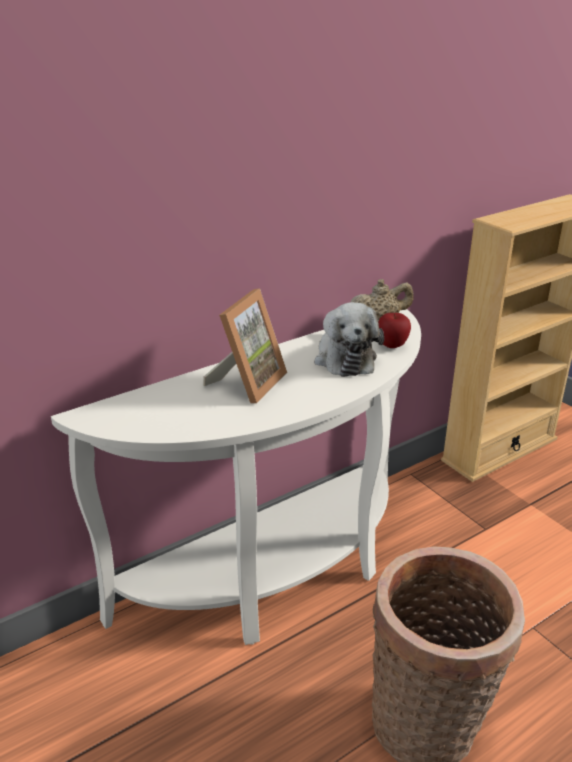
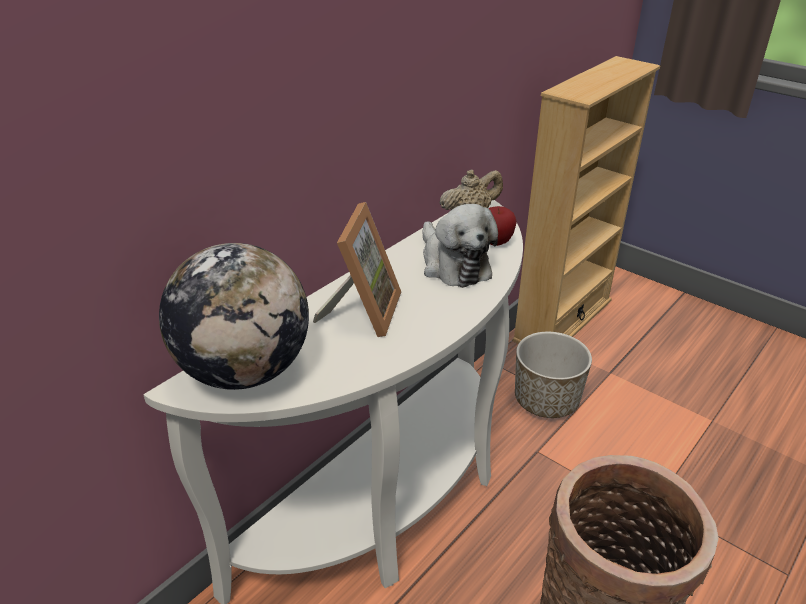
camera: 15 degrees left, 5 degrees up
(133, 412) = (245, 371): none -> globe
(455, 517) = (546, 400): none -> planter

